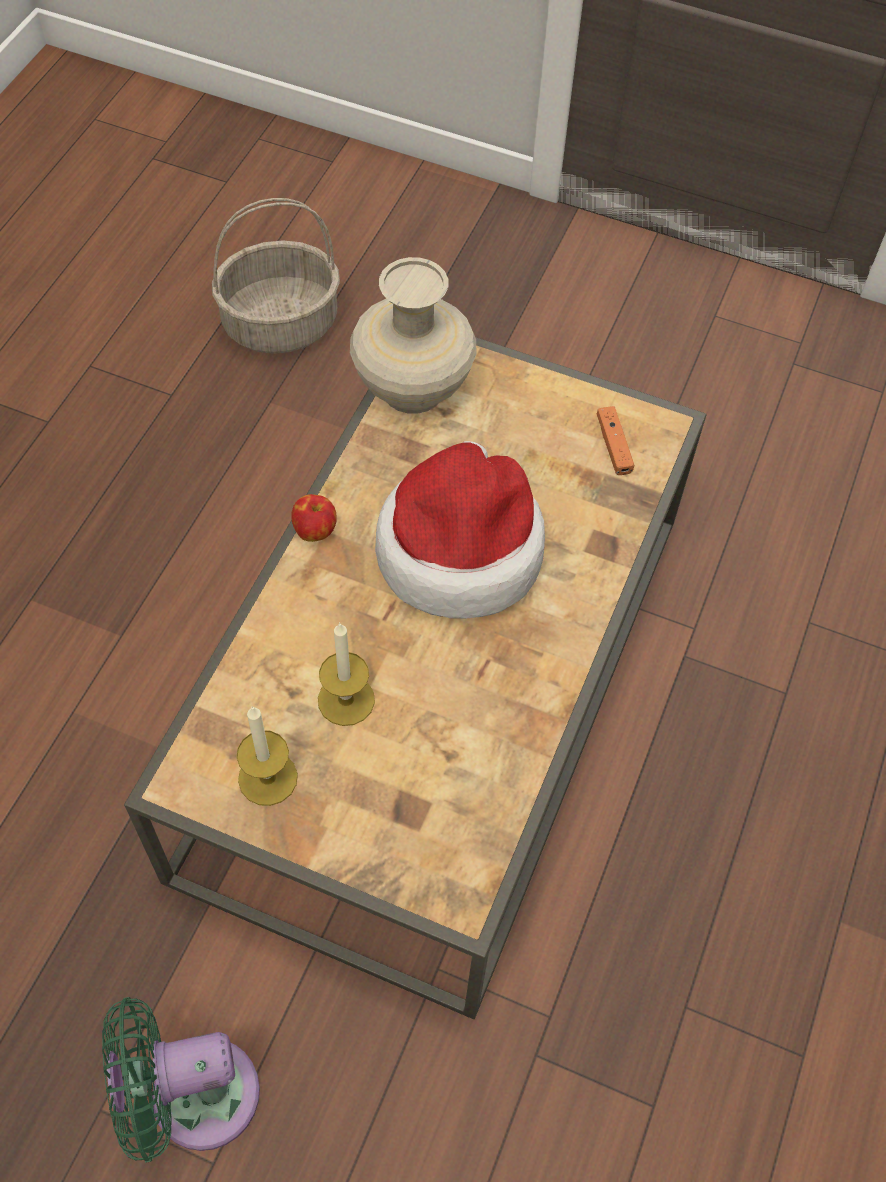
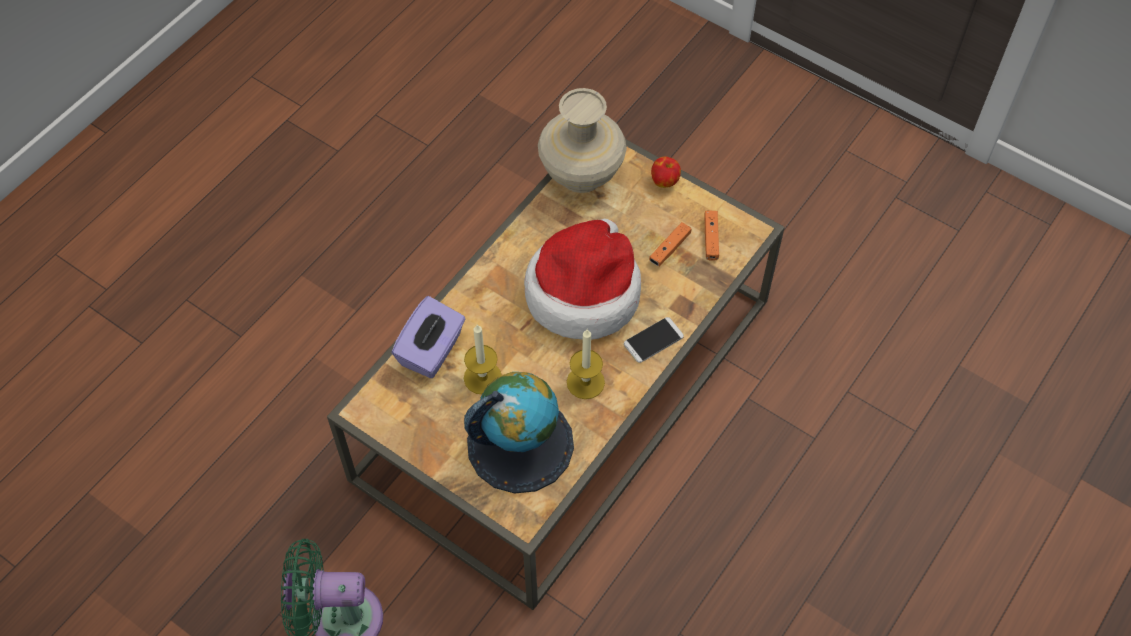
camera: 15 degrees right, 0 degrees up
(261, 675) = (432, 351): none -> purple tissue box
(268, 778) = (420, 417): candle -> candle (585, 382)
(281, 323) = (518, 104): basket -> none
(315, 530) = (490, 262): apple -> apple (665, 181)
(426, 788) = (520, 443): none -> globe
(562, 468) = (670, 248): none -> orange game controller
(576, 600) = (653, 340): none -> phone

